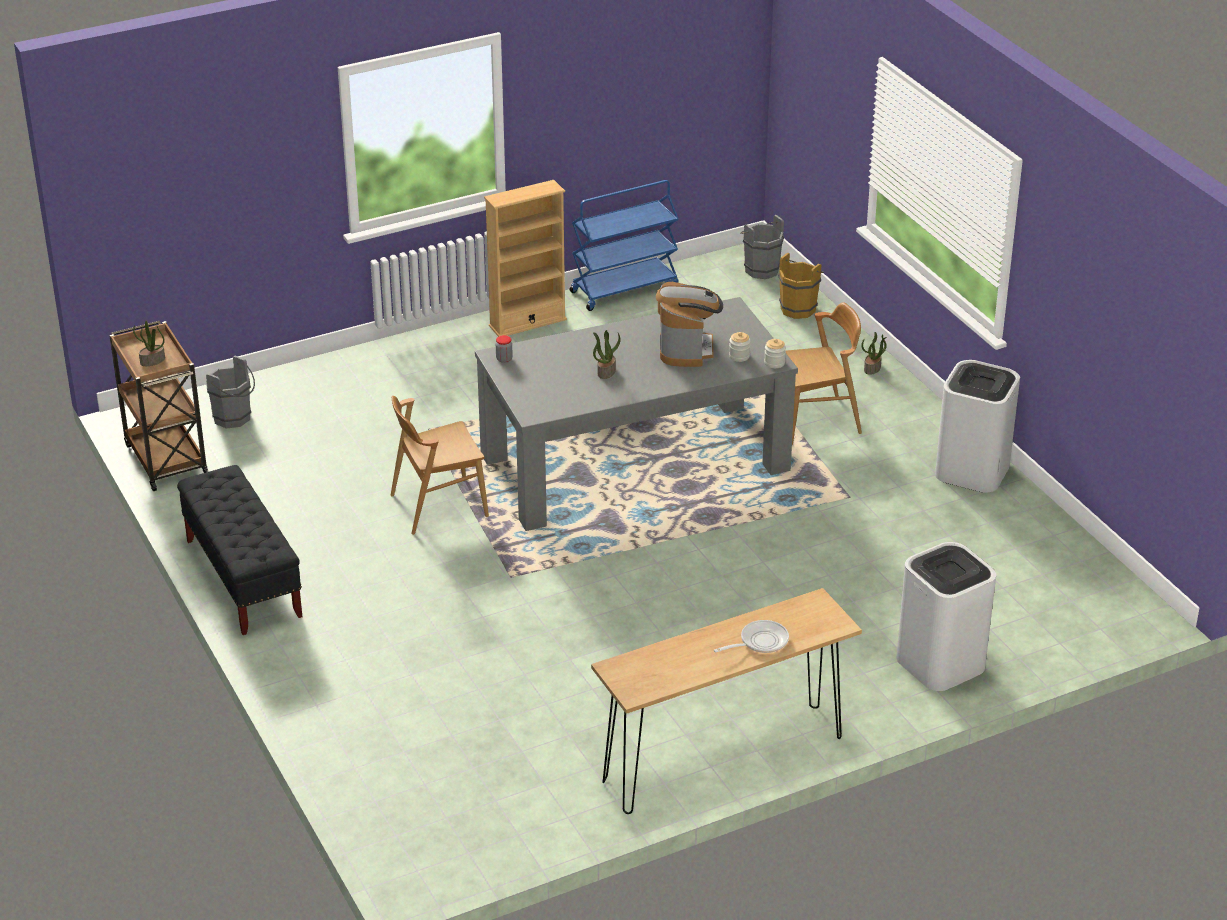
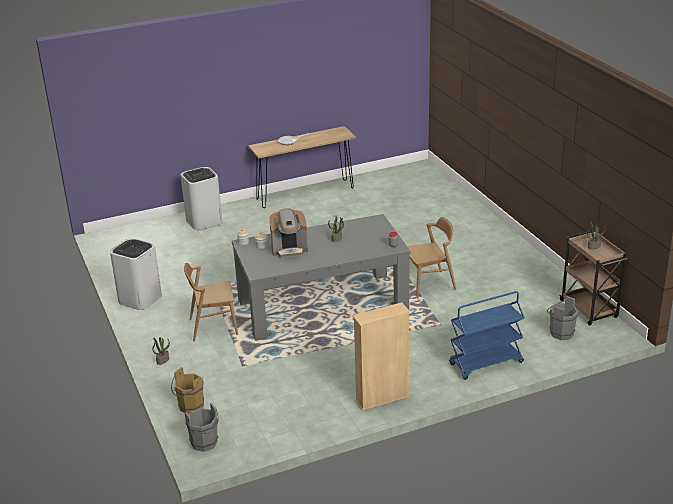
camera: 175 degrees left, 5 degrees down
(243, 578) = (520, 253): black bench -> none
(624, 289) = (310, 427): blue cart -> blue cart (485, 364)
(687, 349) = (289, 249): coffee machine -> coffee machine turned 105 degrees counterclockwise

